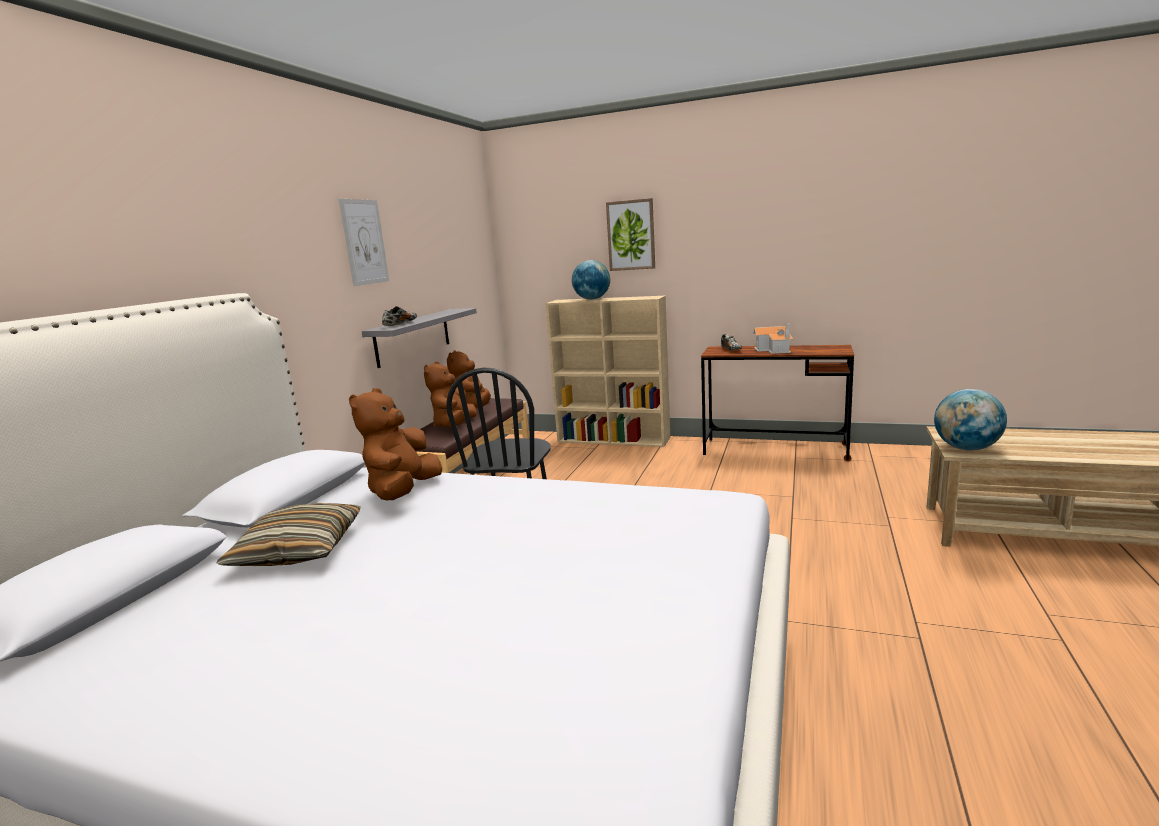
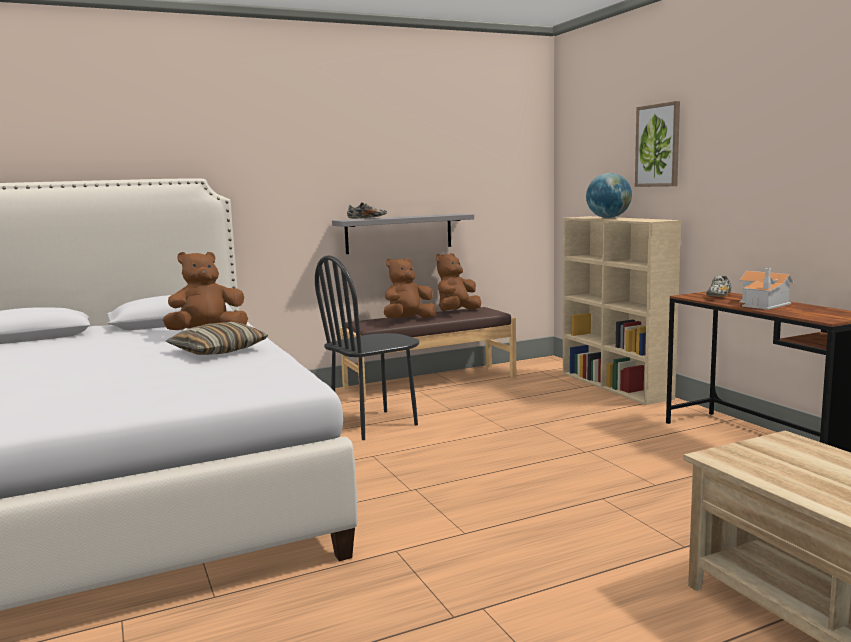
camera: 45 degrees right, 5 degrees down
(298, 550) = (104, 342): pillow -> pillow (218, 351)
(364, 242) = (349, 146): picture -> none
(966, 448) = (737, 458): globe -> none

